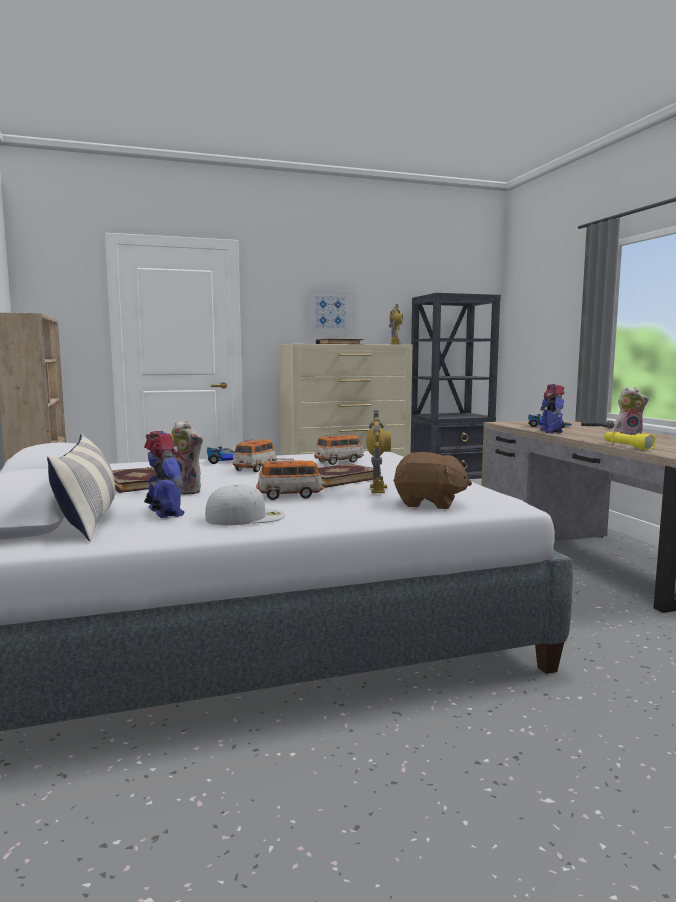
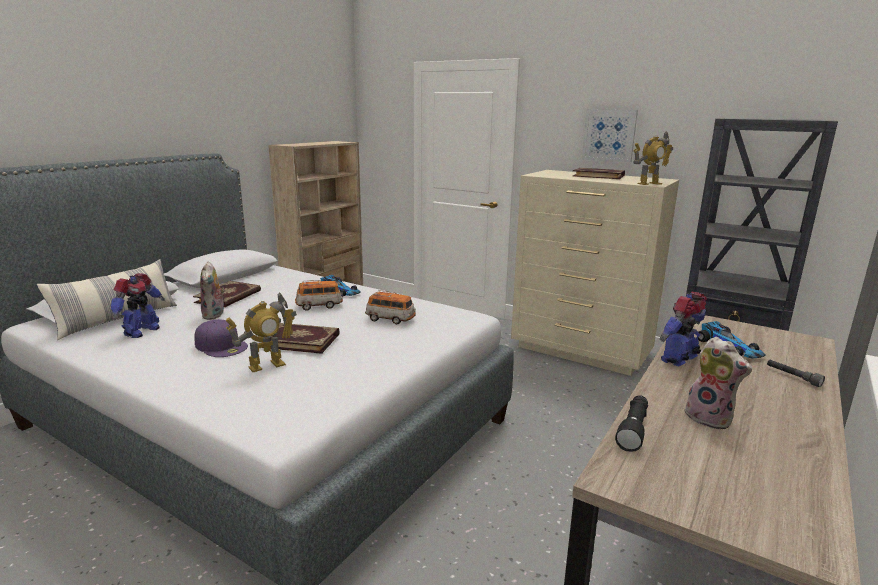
camera: 50 degrees right, 10 degrees up
(246, 516) = (143, 354): white cap -> none
(290, 495) = (221, 345): toy car -> purple cap
(429, 503) = (239, 399): brown plush toy -> none
(626, 446) = (633, 429): yellow flashlight -> black flashlight

